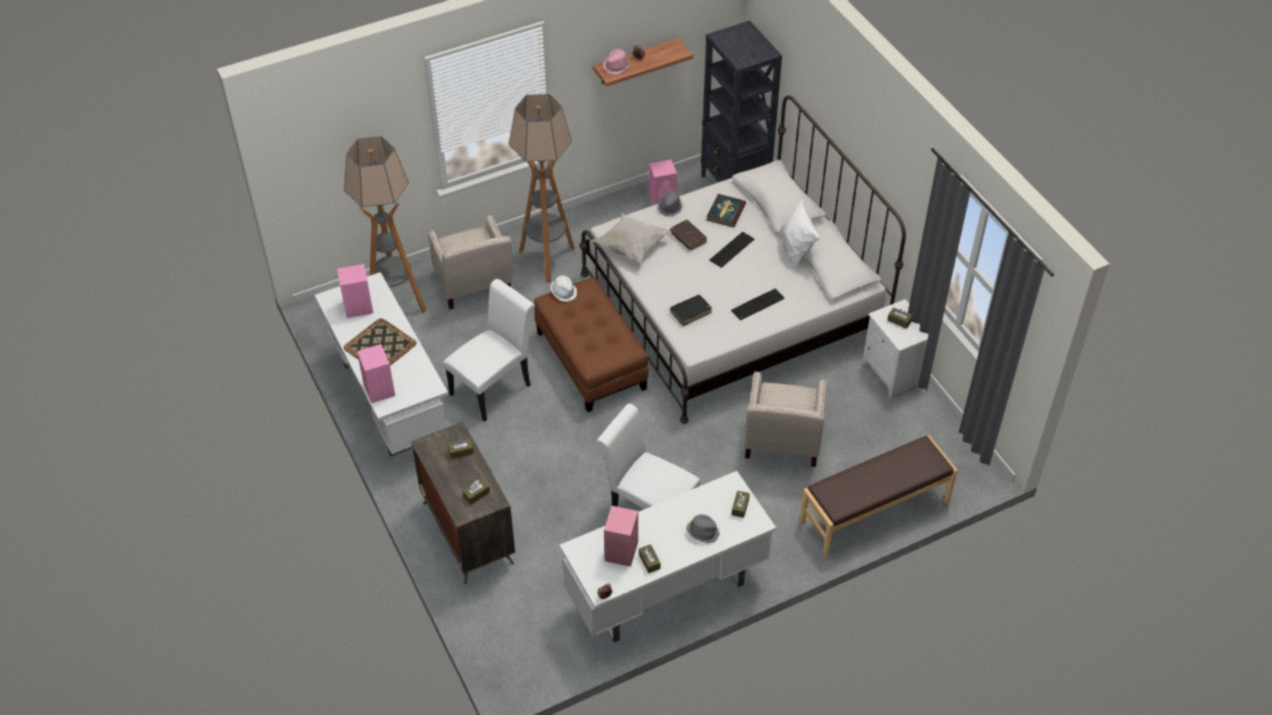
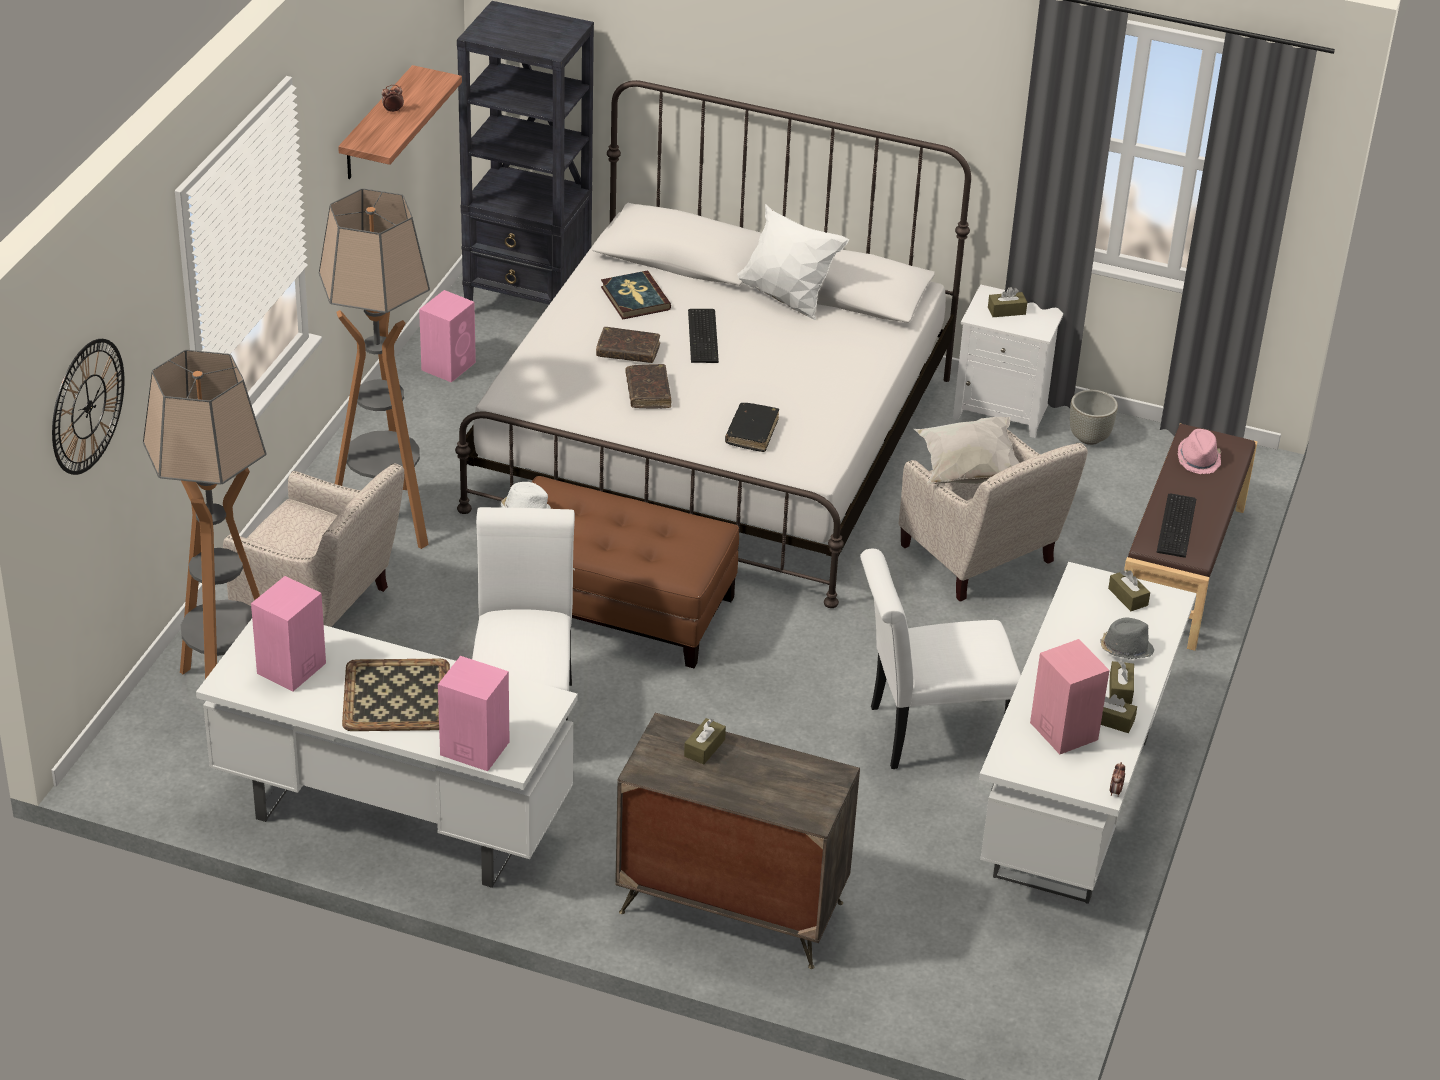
camera: 45 degrees left, 10 degrees down
(332, 141) = (88, 406): none -> wall clock
(476, 494) = (798, 783): brown tissue box -> brown tissue box (1120, 689)
(616, 66) = (375, 132): pink hat -> pink hat (1198, 459)
(630, 247) = (567, 400): white pillow -> white pillow (967, 471)
(670, 207) = (553, 328): grey hat -> none
(670, 264) = (648, 392): none -> brown book
(759, 304) = (823, 379): keyboard -> keyboard (1178, 525)
(919, 414) = (1089, 437): none -> grey planter

